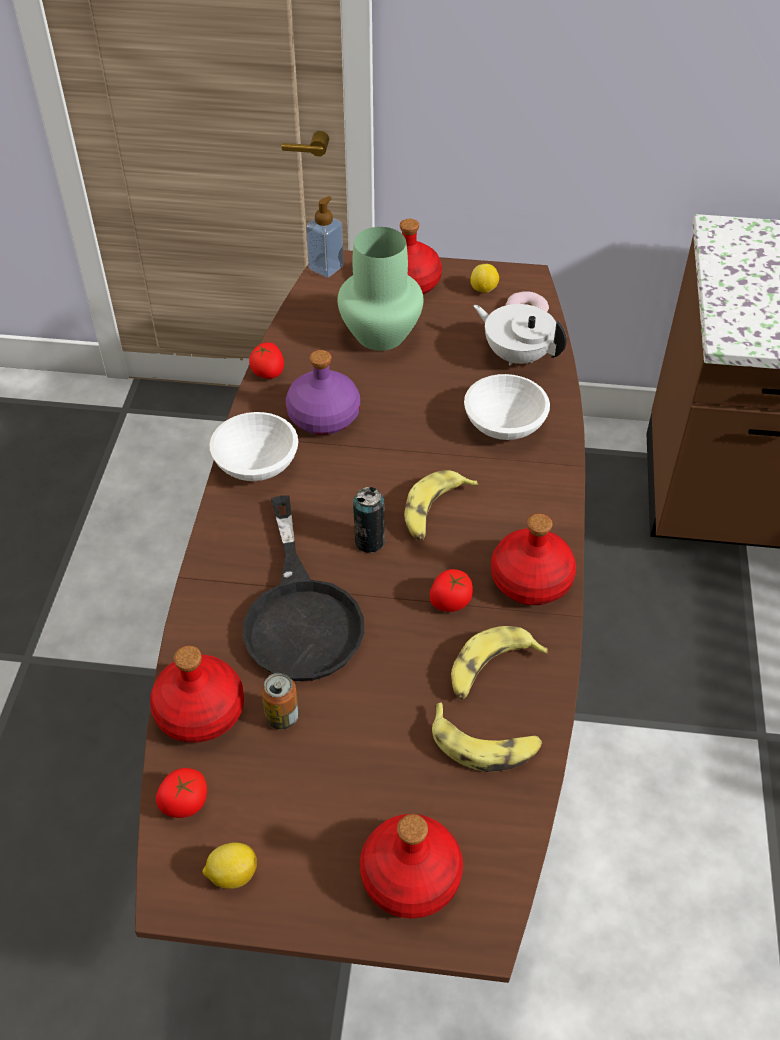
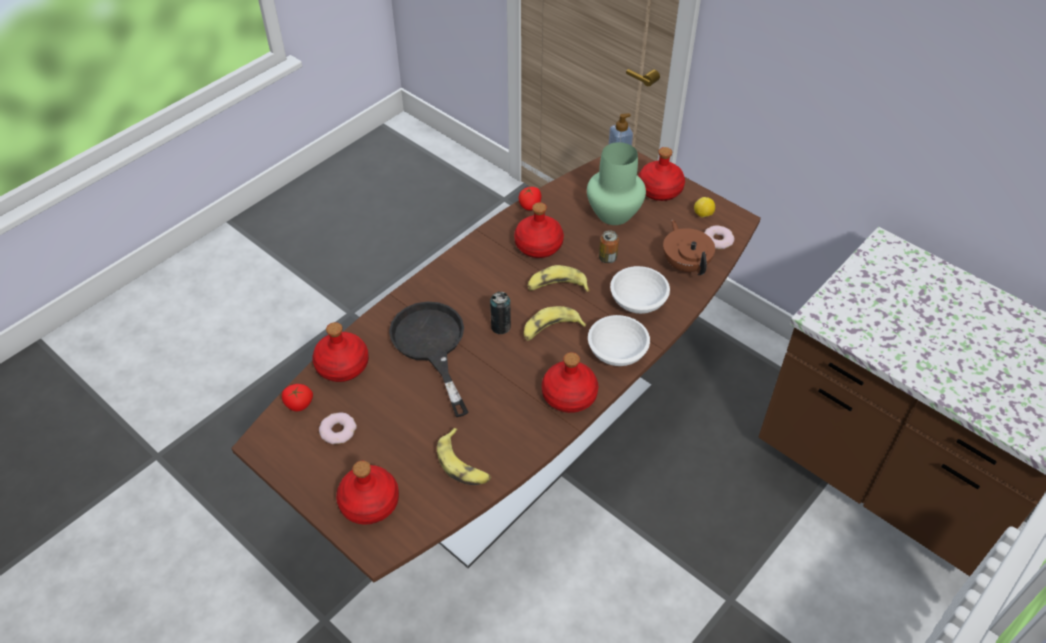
camera: 35 degrees right, 0 degrees up
(232, 874) = (291, 449): lemon -> none
(257, 464) = (479, 255): white bowl -> white bowl (617, 353)
(276, 805) = (338, 430): none -> donut
(282, 716) = (377, 391): can -> can (607, 258)
(301, 614) = (431, 346): black frying pan -> black frying pan turned 135 degrees clockwise
(323, 416) = (538, 245): purple bottle -> red bottle
(450, 602) = (514, 382): tomato -> none
(490, 669) = (502, 429): banana -> banana (557, 287)
(517, 355) = (685, 264): white teapot -> brown teapot

